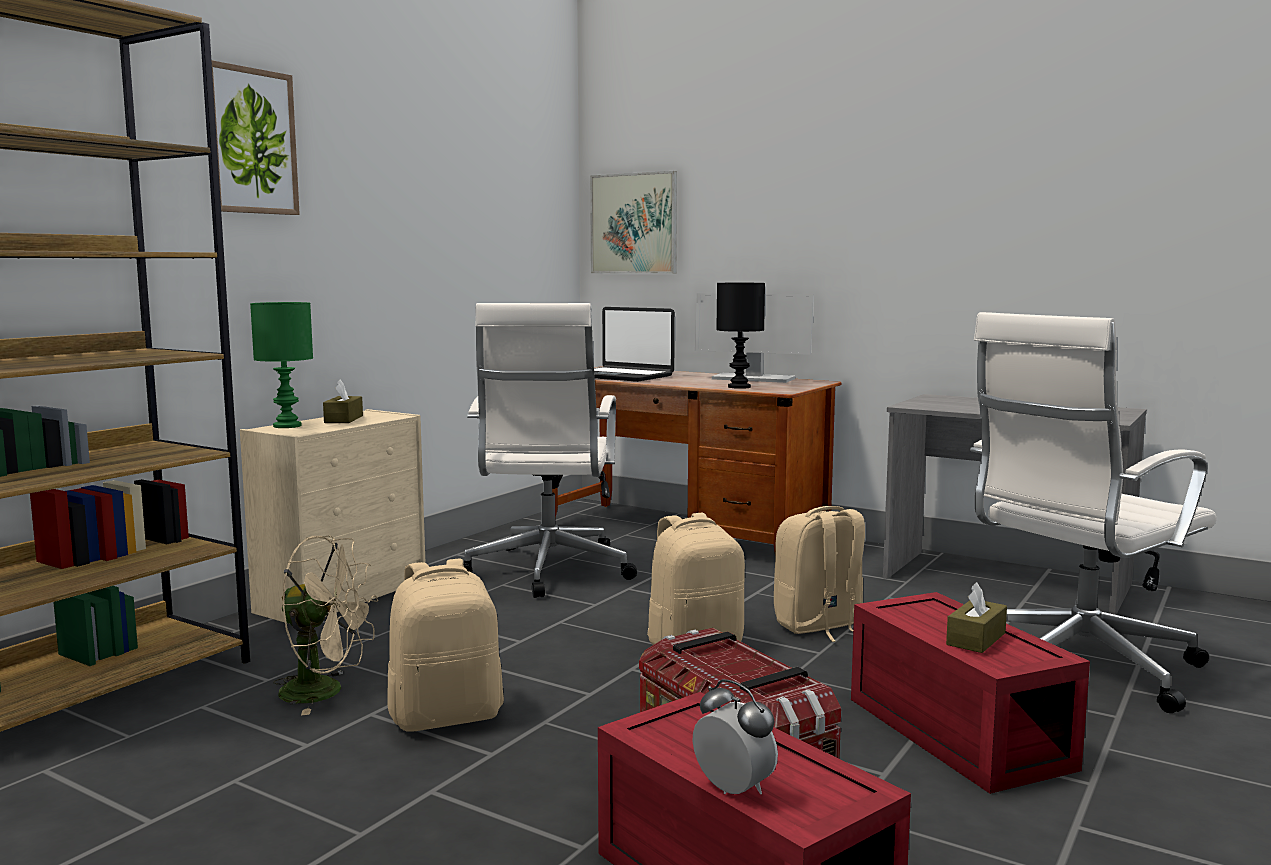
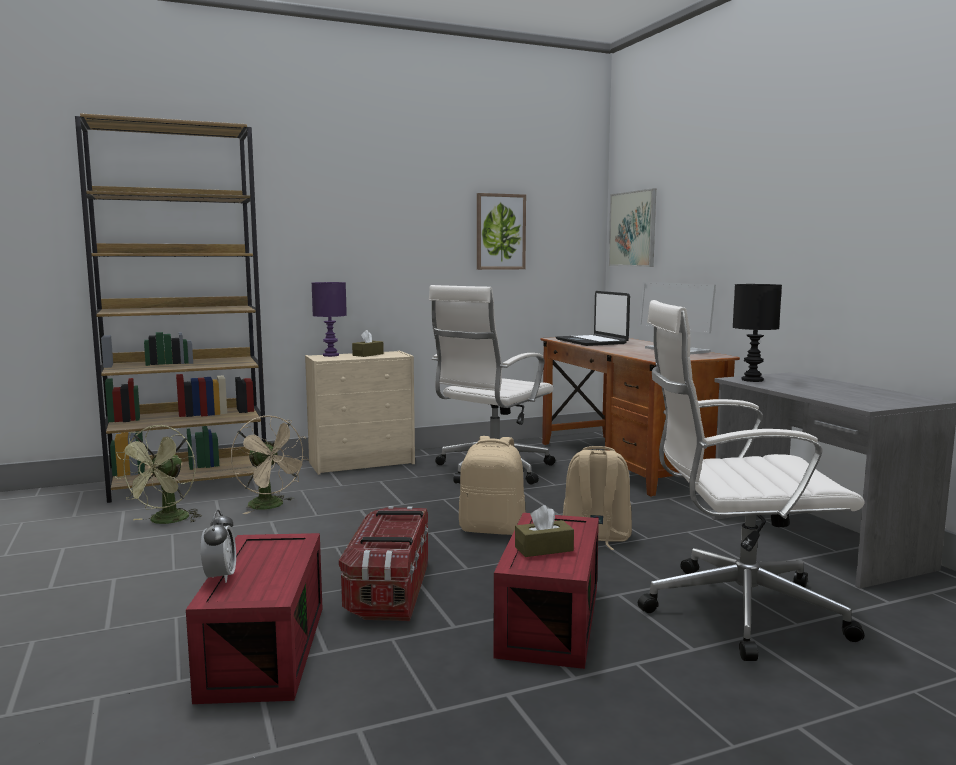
camera: 35 degrees right, 0 degrees up
(178, 765) = (165, 521): none -> green fan
(250, 141) = (323, 188): picture -> picture (500, 232)
(287, 426) = (330, 355): green table lamp -> purple table lamp
(447, 716) = (299, 531): beige backpack -> none
(739, 387) = (639, 354): black table lamp -> black table lamp (752, 380)

